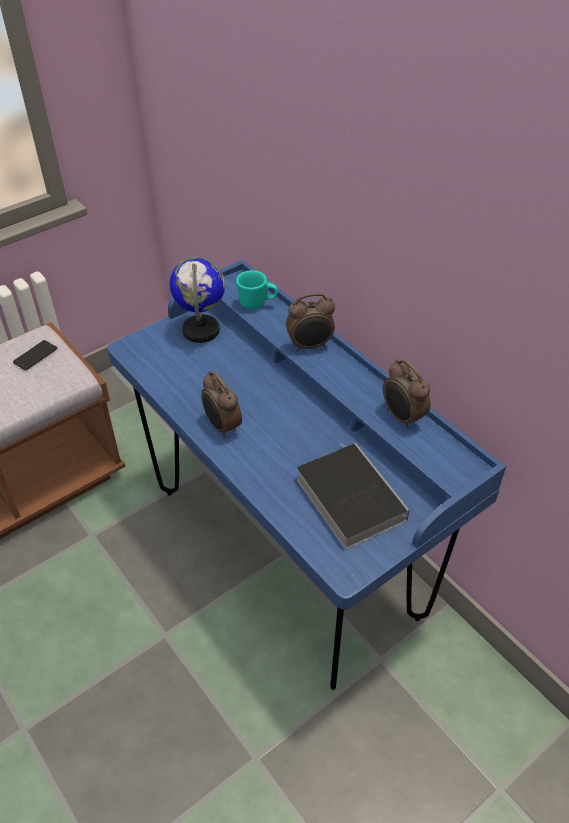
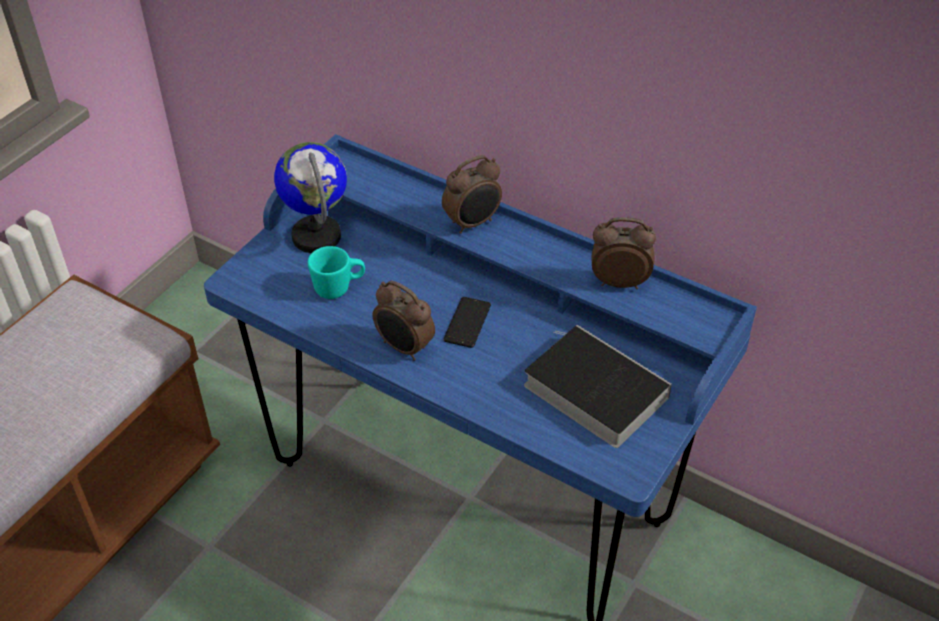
camera: 20 degrees left, 0 degrees up
(35, 355) = (81, 324): phone -> phone (467, 322)
(257, 304) = (382, 186): turquoise mug -> turquoise mug (339, 288)
(402, 417) = (619, 281): alarm clock -> alarm clock turned 150 degrees clockwise

